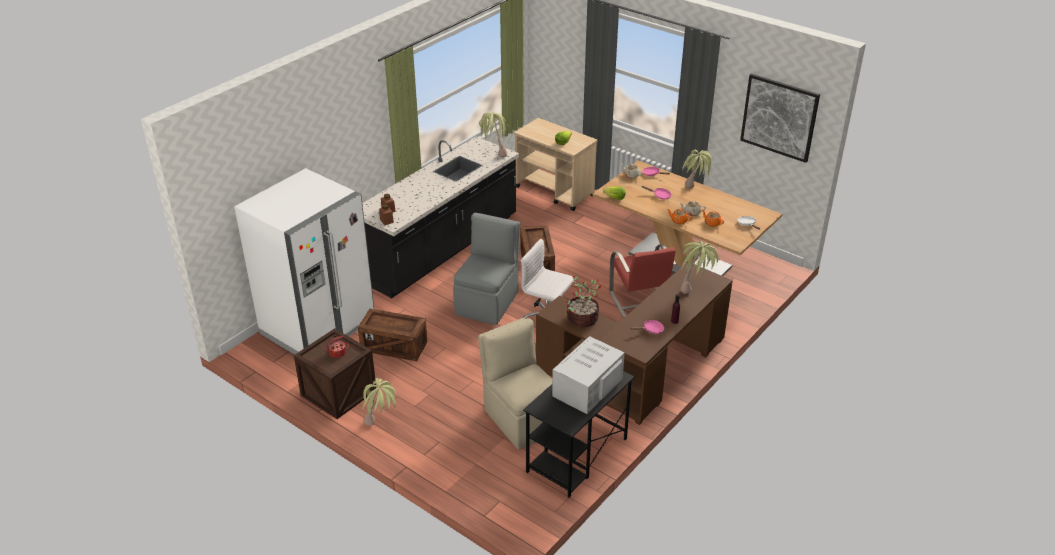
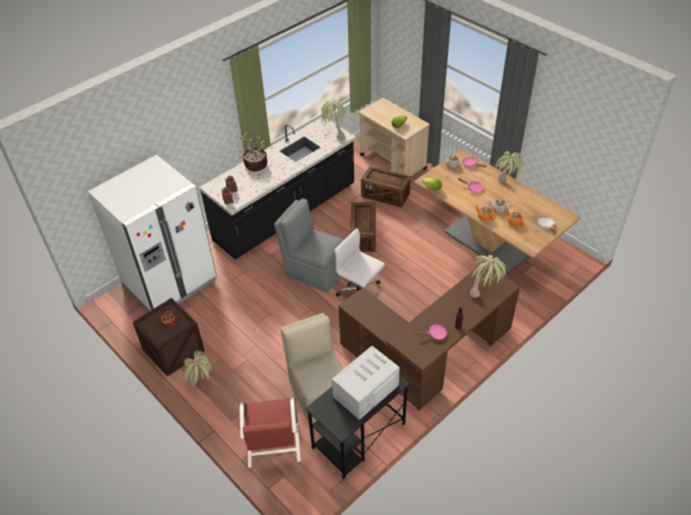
camera: 10 degrees right, 10 degrees up
(394, 347) = (227, 308): crate -> crate (385, 195)
(488, 302) = (314, 271): grey chair -> grey chair turned 90 degrees counterclockwise
(581, 319) = (376, 315): potted plant -> potted plant (255, 165)
(639, 301) = (444, 282): red chair -> red chair (273, 446)
(779, 117) = (587, 131): picture -> none

